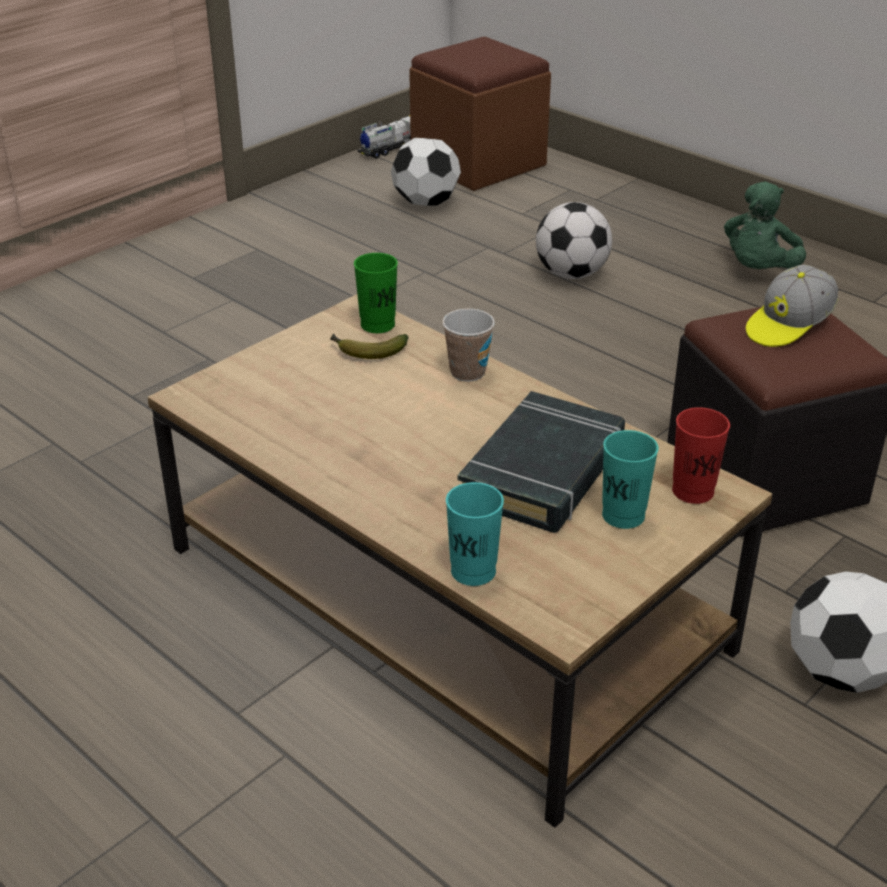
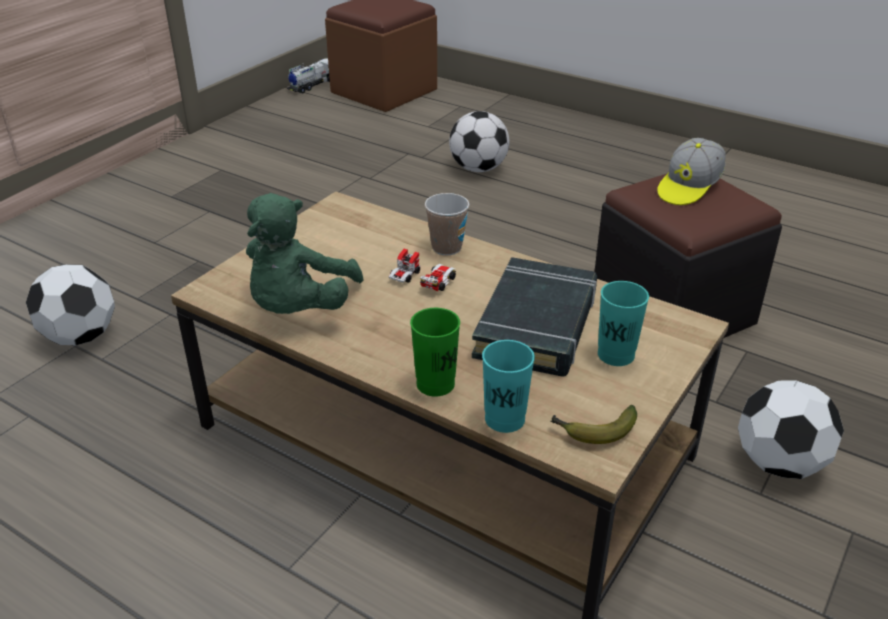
camera: 10 degrees left, 0 degrees up
(366, 351) = (356, 238): banana -> banana (594, 431)
(377, 325) = (359, 215): green cup -> green cup (435, 384)
(426, 203) = (350, 124): football -> football (81, 336)
(428, 407) = (422, 280): none -> toy car
(693, 491) = (665, 328): red cup -> none
(758, 271) = (619, 155): green plush toy -> green plush toy (299, 308)

